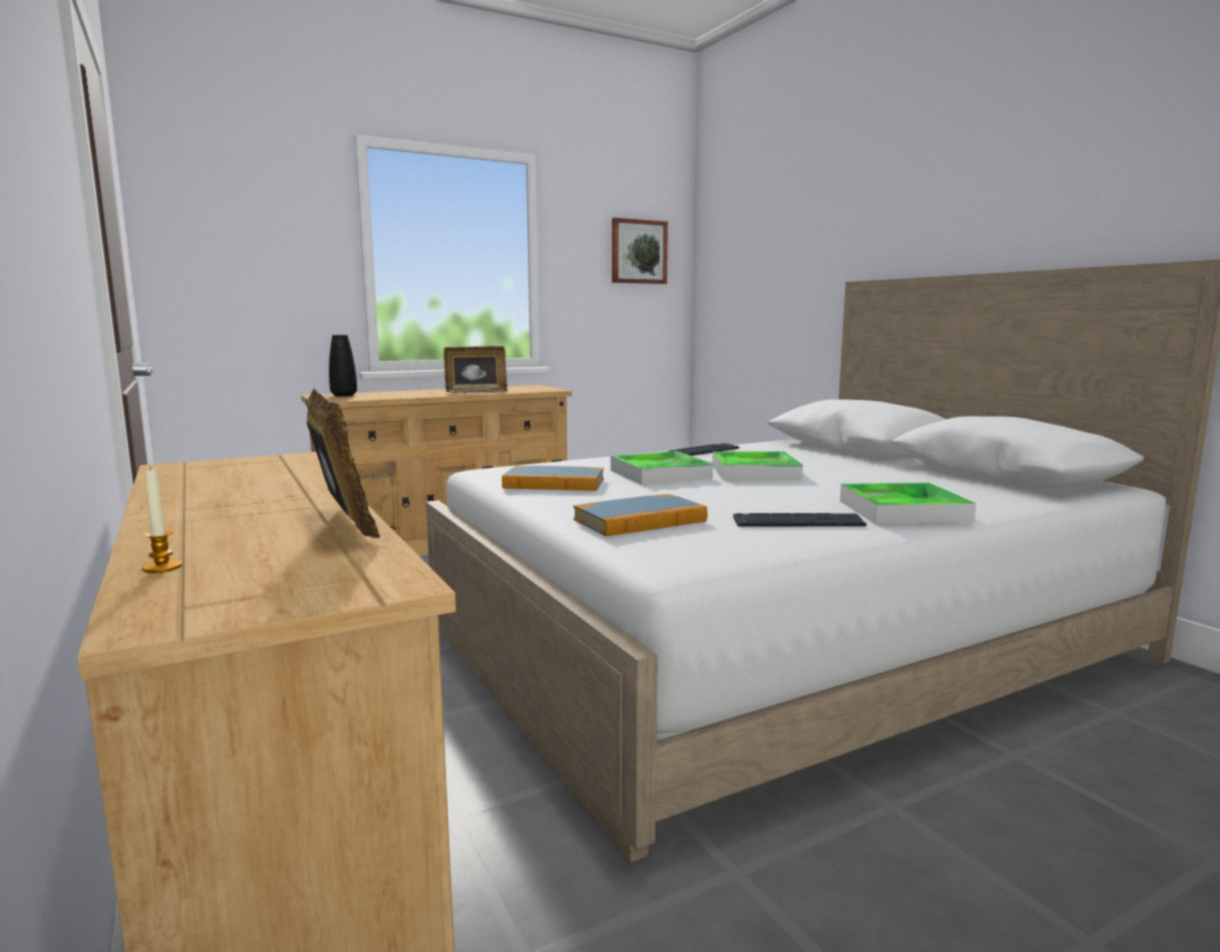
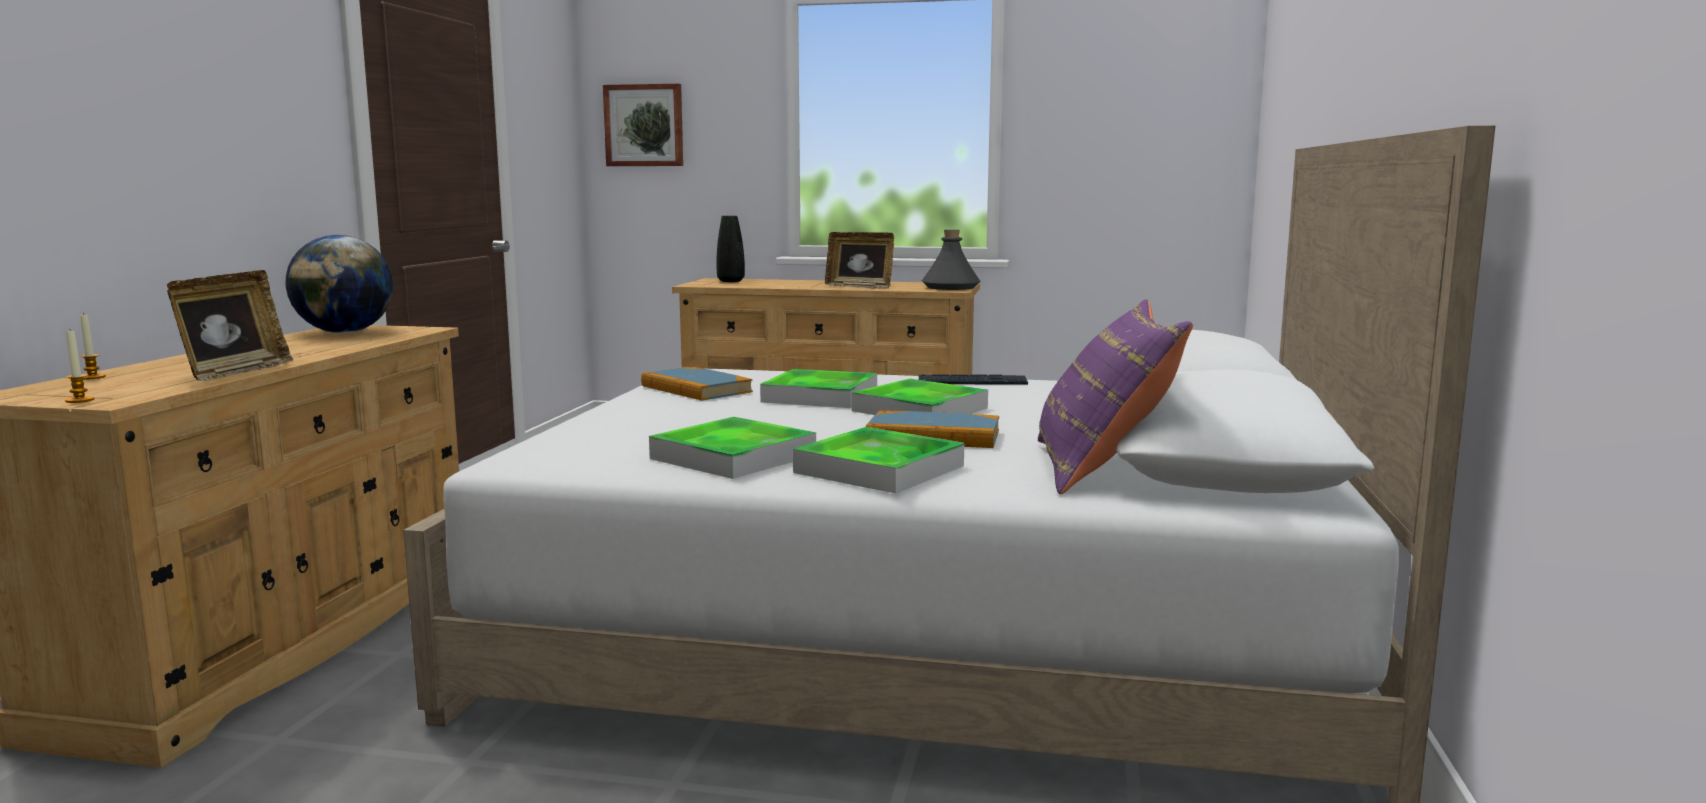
camera: 40 degrees right, 0 degrees up
(213, 471) = (345, 332): none -> globe
(337, 593) = (79, 400): none -> candle
(541, 388) = (951, 287): none -> grey bottle
(638, 252) = (1160, 102): picture -> picture (644, 125)
(640, 520) = (625, 429): book -> book (933, 436)
(798, 523) = (733, 456): keyboard -> tray
(980, 487) = (1101, 469): none -> purple pillow

